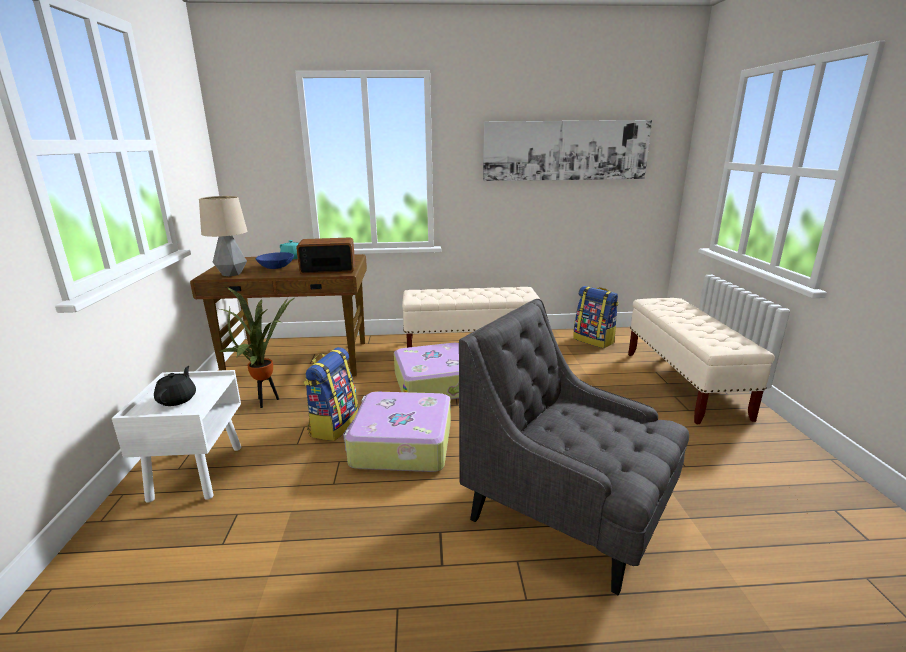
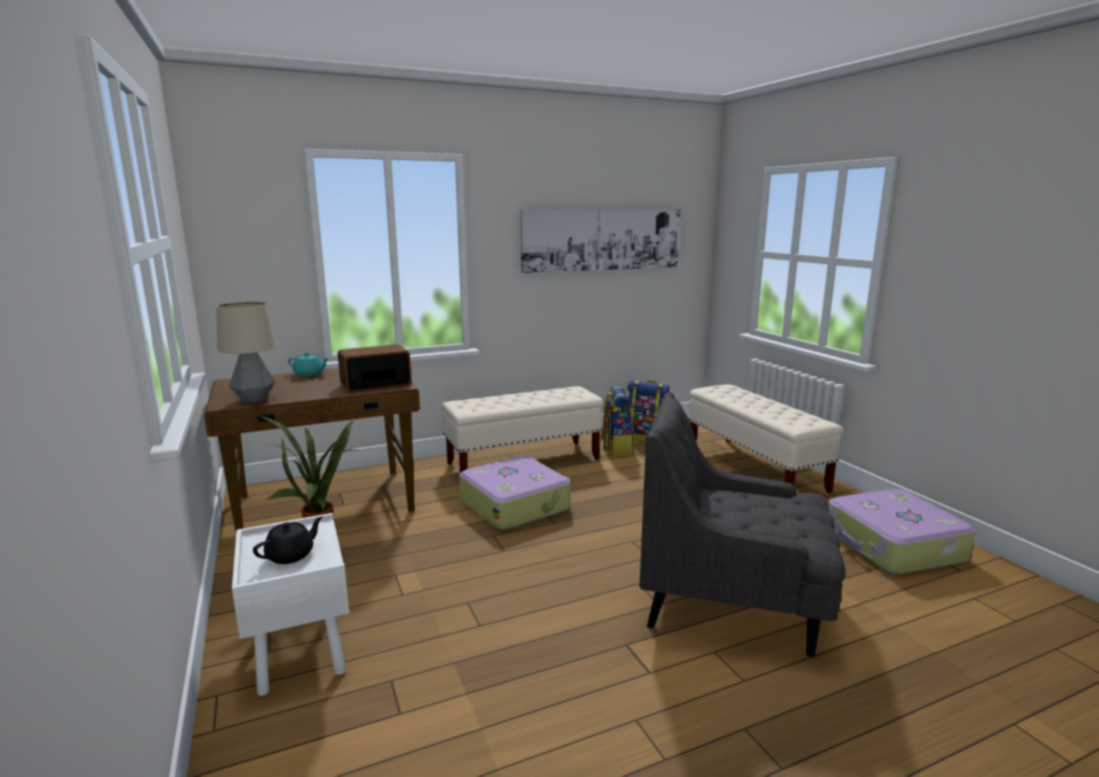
camera: 20 degrees left, 5 degrees down
(178, 399) = (291, 555): black teapot -> black teapot turned 60 degrees clockwise
(276, 267) = (303, 386): blue bowl -> none
(333, 425) = (430, 567): backpack -> backpack (616, 448)
(401, 444) = (523, 572): suitcase -> suitcase (893, 546)

